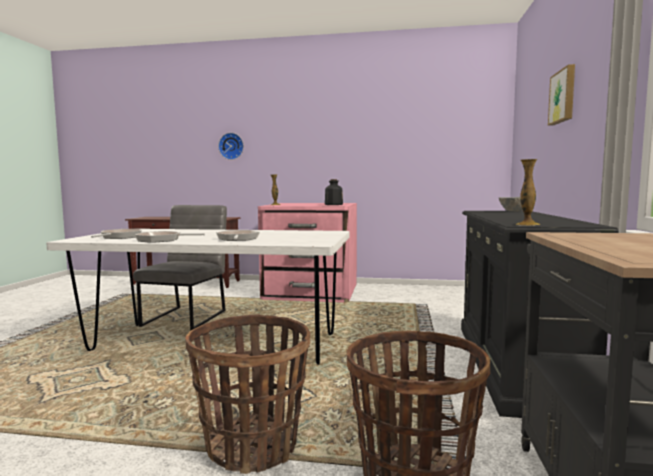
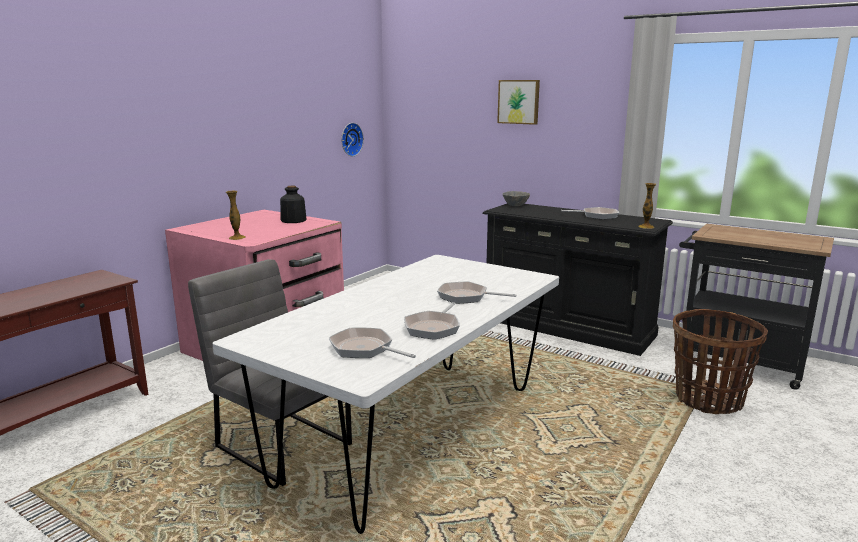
camera: 65 degrees left, 10 degrees up
(231, 146) = (59, 138): wall clock -> wall clock (350, 139)
(252, 446) = (659, 444): basket -> none
(539, 218) = (597, 216): none -> frying pan

